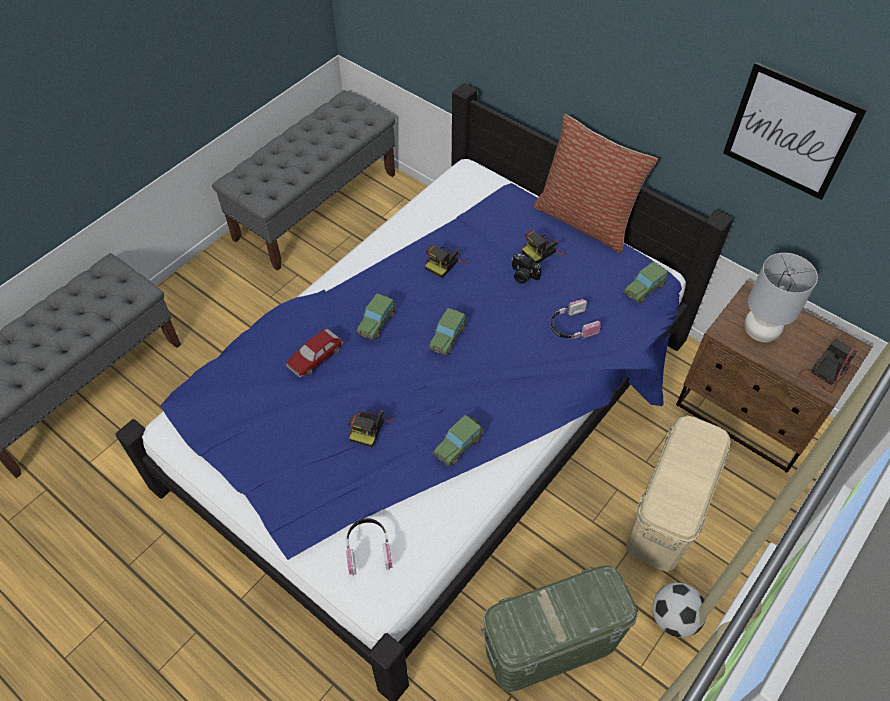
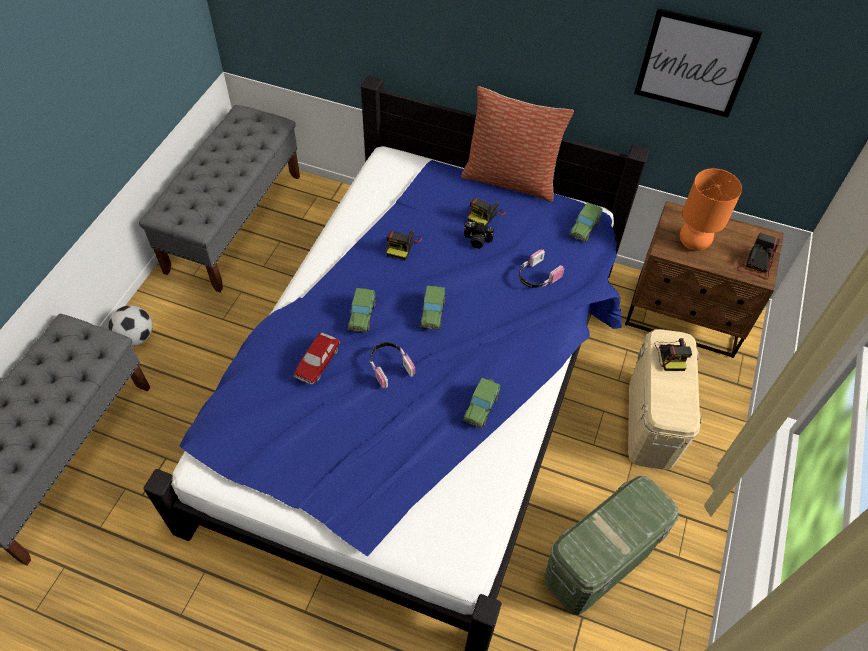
camera: 20 degrees left, 0 degrees up
(368, 548) = (437, 523): headphones -> headphones (389, 366)
(370, 426) = (395, 412): camera -> camera (671, 355)
(673, 618) = (689, 507): football -> football (136, 337)
(760, 332) = (694, 243): grey table lamp -> orange table lamp

